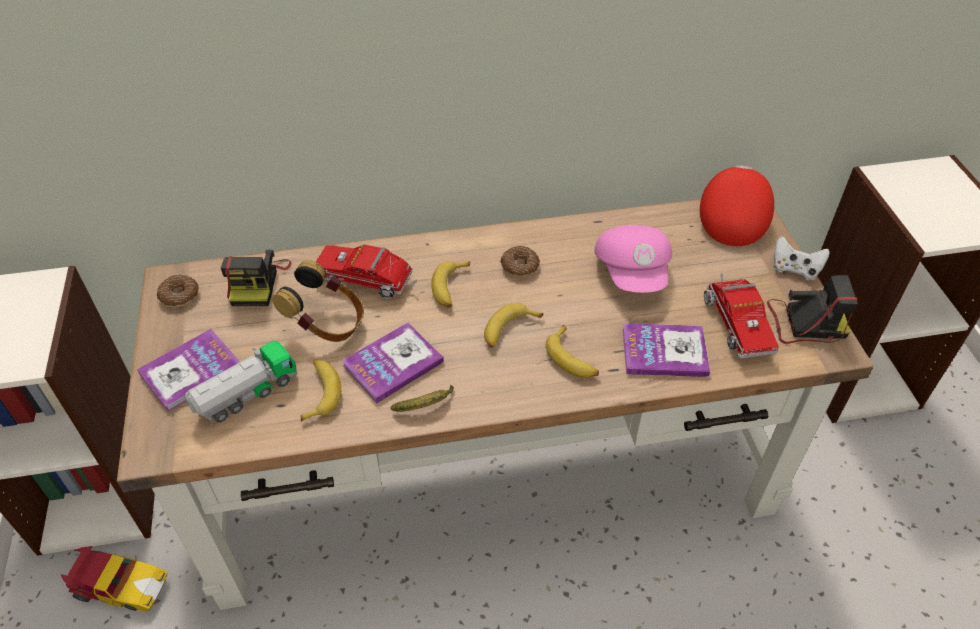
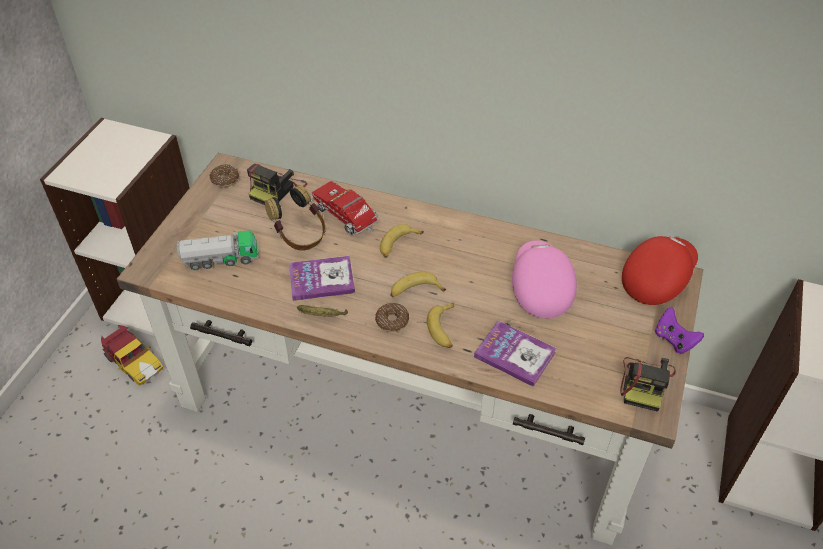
camera: 30 degrees right, 0 degrees up
(191, 371) = (199, 231): book -> none
(320, 392) = (264, 278): banana -> none
(519, 266) = (458, 249): donut -> donut (392, 321)
(633, 272) = (539, 288): pink cap -> pink cap turned 150 degrees clockwise
(735, 323) = (588, 358): toy truck -> none
(795, 269) = (674, 340): white game controller -> purple game controller
(804, 323) = (645, 383): camera -> camera turned 75 degrees clockwise

